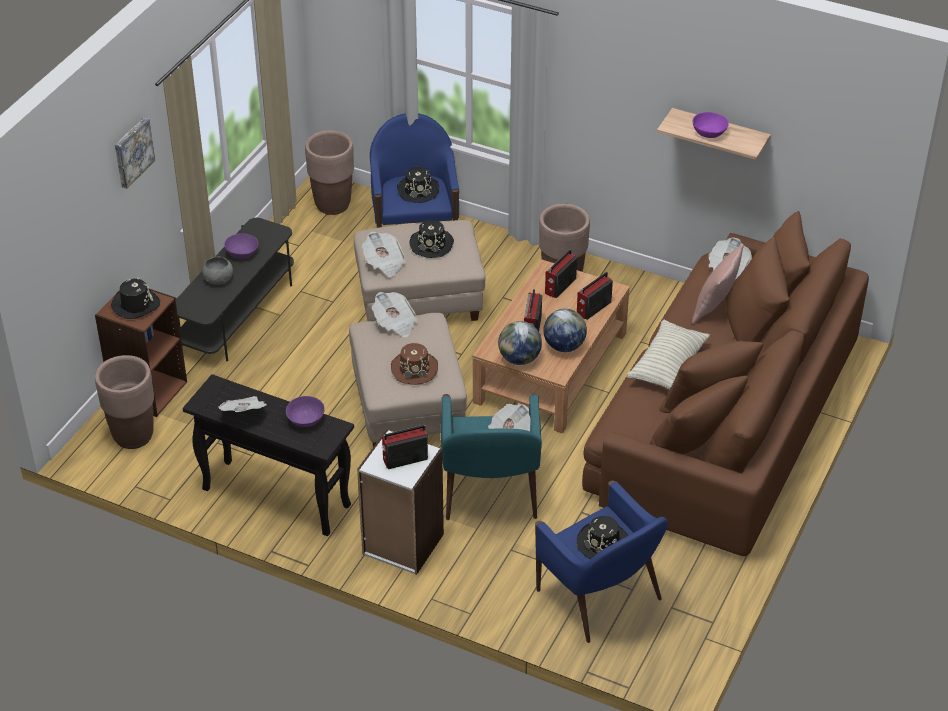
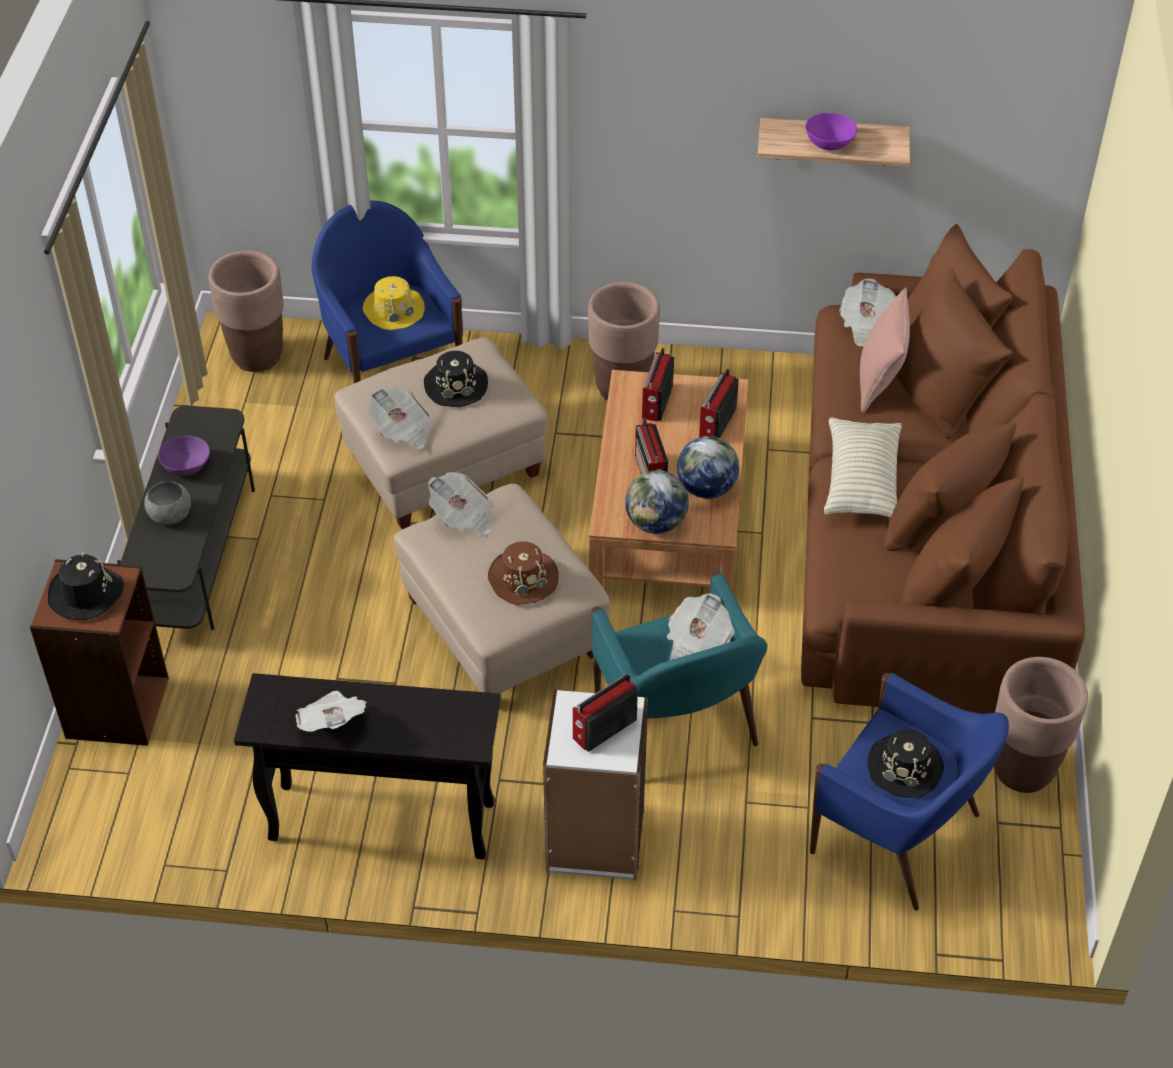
camera: 20 degrees left, 5 degrees up
(132, 152) = (27, 364): picture -> none
(133, 436) = (126, 786): brown planter -> brown planter (1023, 770)
(306, 420) = (428, 707): purple bowl -> none
(418, 190) = (393, 310): black hat -> yellow hat

